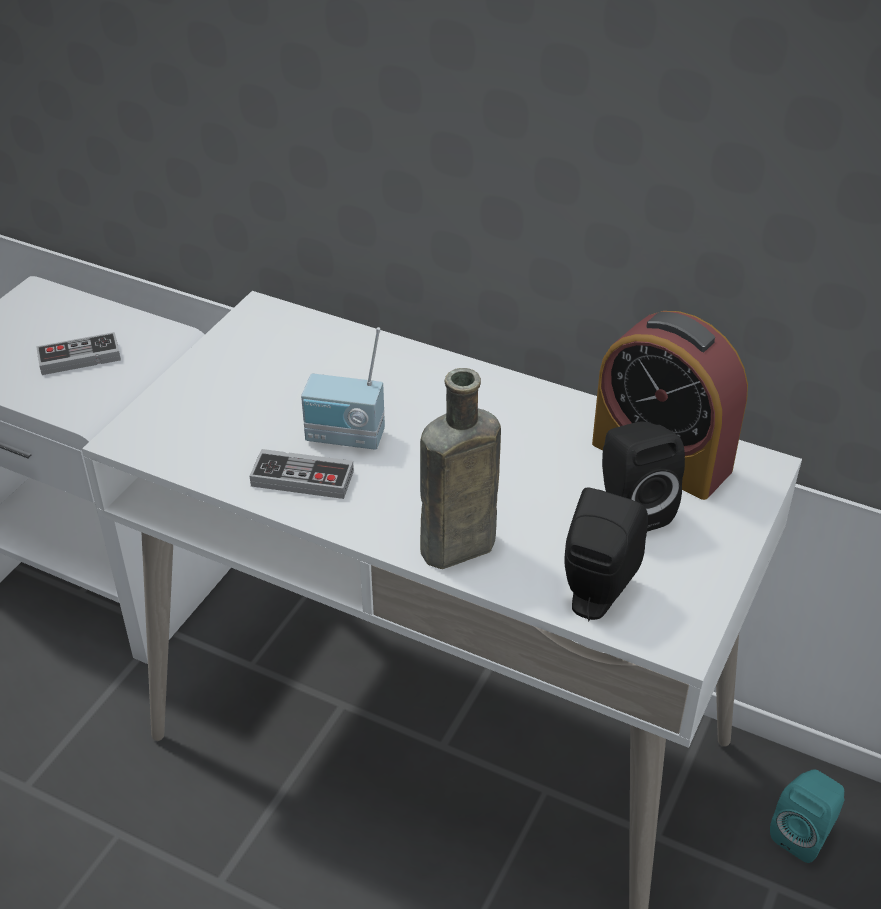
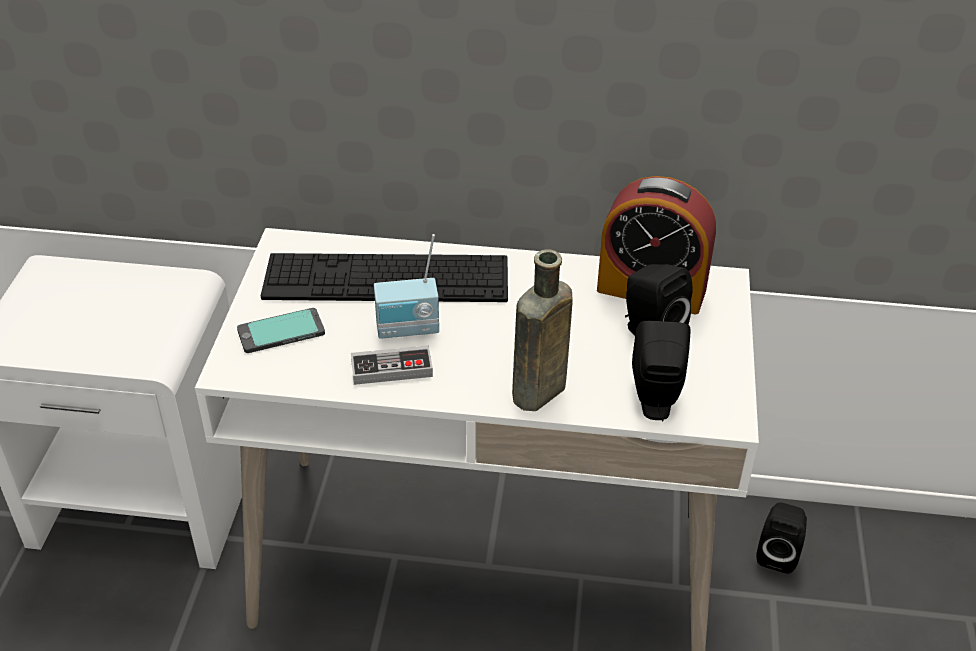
camera: 20 degrees left, 0 degrees up
(79, 358) = (118, 316): game controller -> none
(205, 409) = (281, 332): none -> phone
(352, 374) = (386, 278): none -> keyboard
(803, 834) = (777, 554): turquoise speaker -> black speaker

